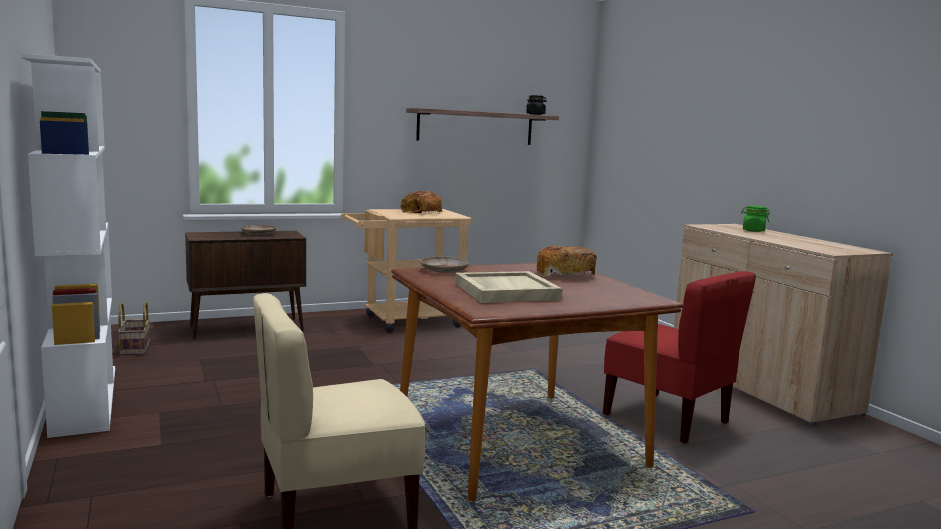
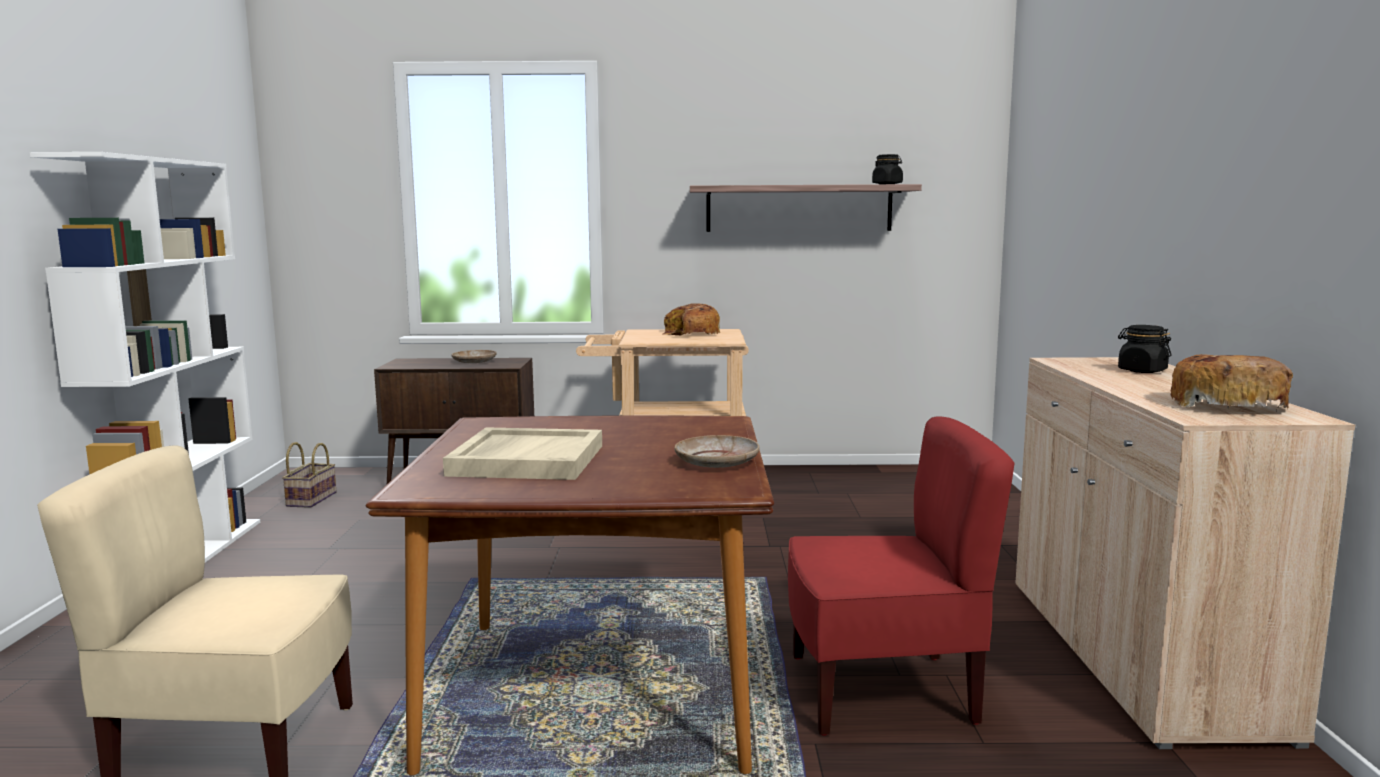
camera: 25 degrees right, 0 degrees up
(444, 270) = (522, 423): beige plate -> beige plate (717, 462)
(564, 274) = (691, 436): bread -> bread (1225, 405)
(667, 418) = (882, 691): red chair -> red chair turned 75 degrees counterclockwise
(753, 230) = (1142, 371): green jar -> black jar

